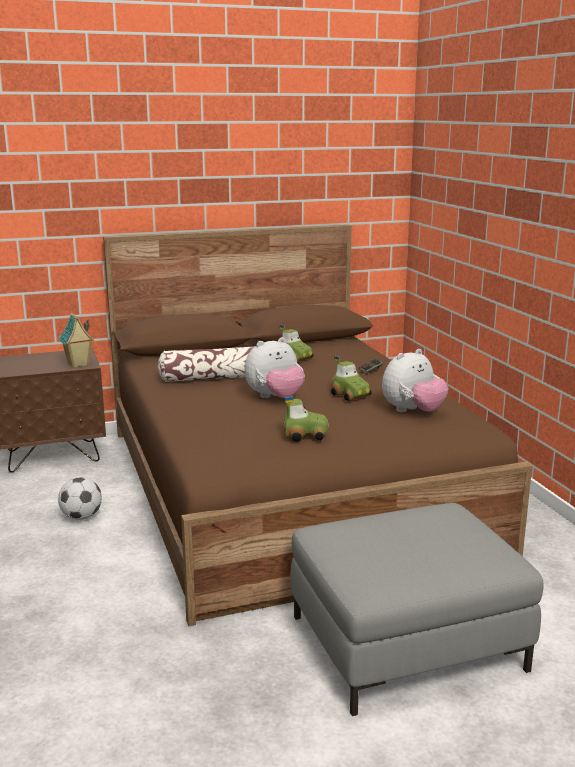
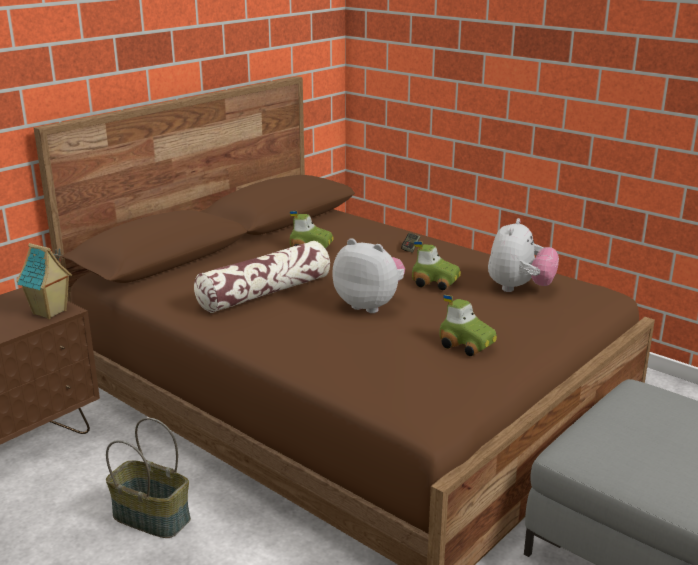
camera: 30 degrees left, 5 degrees up
(81, 517) = (152, 517): football -> basket
(275, 398) = (369, 305): plush toy -> plush toy turned 90 degrees counterclockwise
(305, 435) = (468, 344): toy car -> toy car turned 75 degrees clockwise

